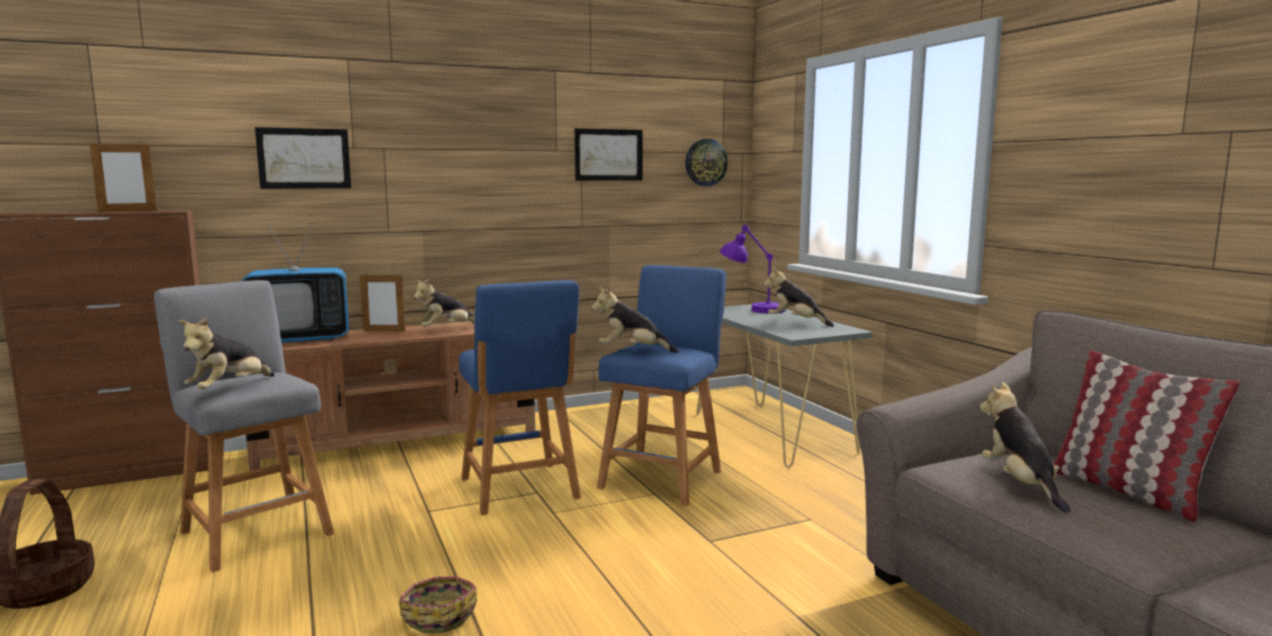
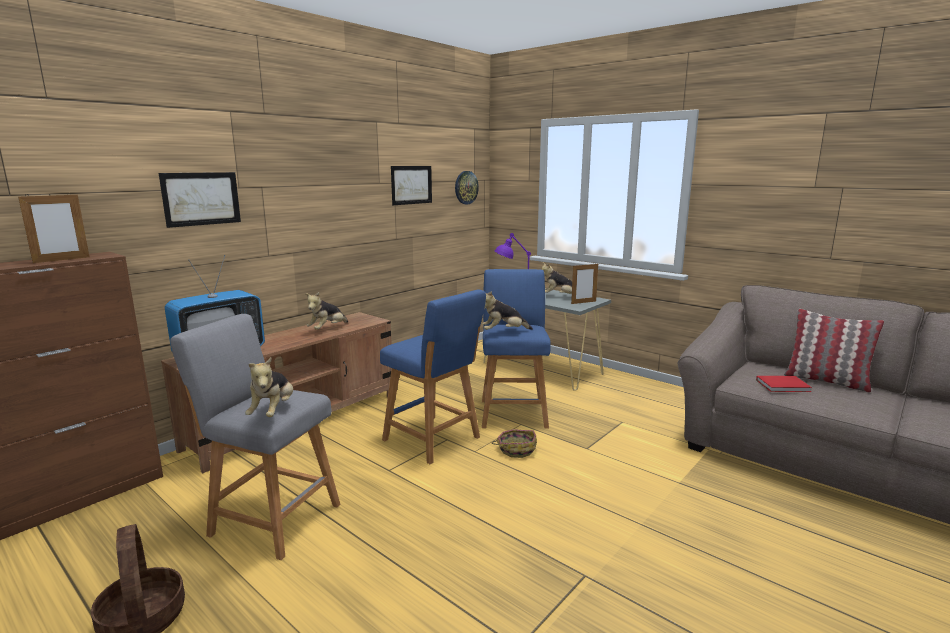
camera: 25 degrees left, 5 degrees up
(384, 331) = (279, 336): picture frame -> picture frame (583, 302)
(439, 615) = (488, 541): basket -> basket (516, 449)
(1020, 484) = (784, 386): plush toy -> red book

